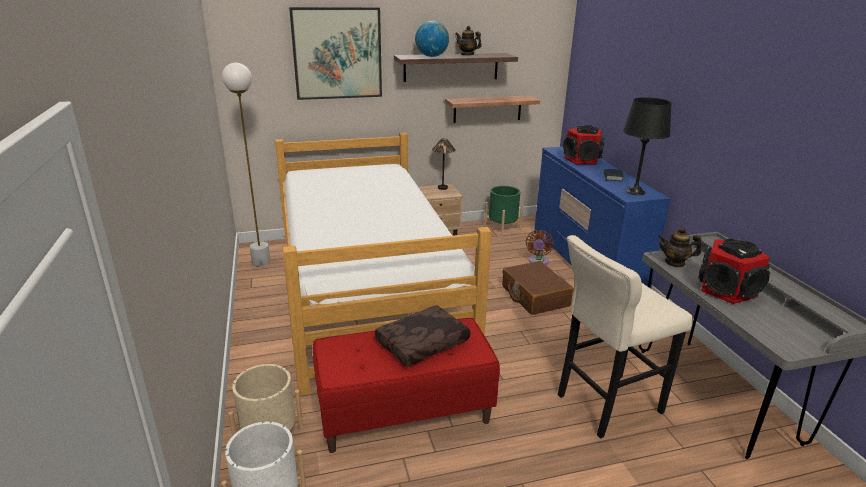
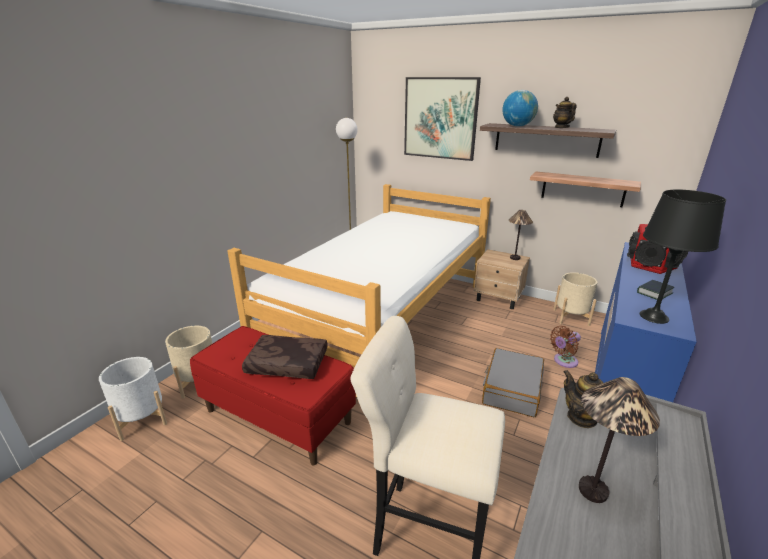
camera: 45 degrees right, 0 degrees up
(502, 228) = (571, 317): green planter -> beige planter
(534, 296) = (511, 389): brown suitcase -> grey suitcase
(726, 290) = (593, 490): speaker -> table lamp

